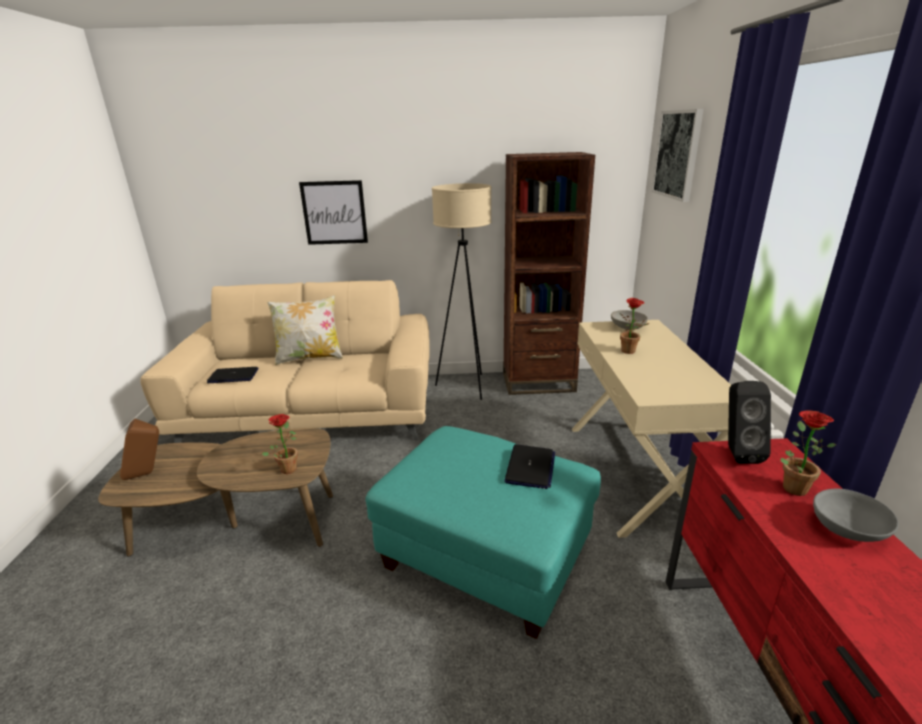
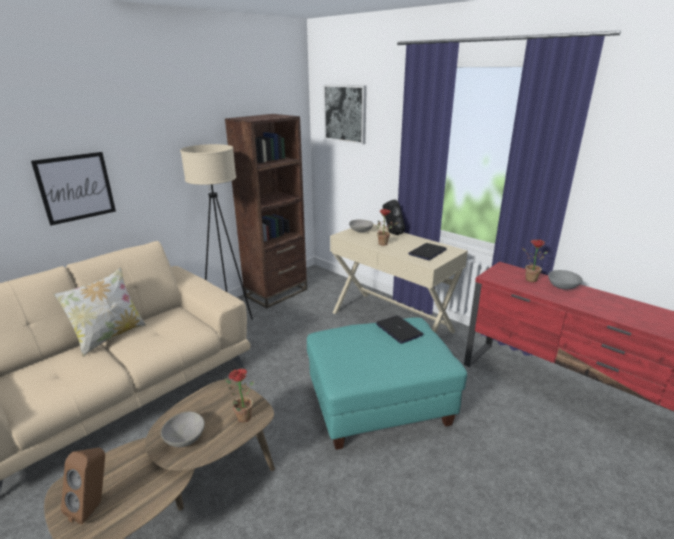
camera: 45 degrees left, 0 degrees up
(234, 376) = (50, 384): laptop -> laptop (427, 252)
(235, 460) = (184, 438): none -> grey bowl
(736, 453) = (495, 274): black speaker -> black speaker (391, 233)

